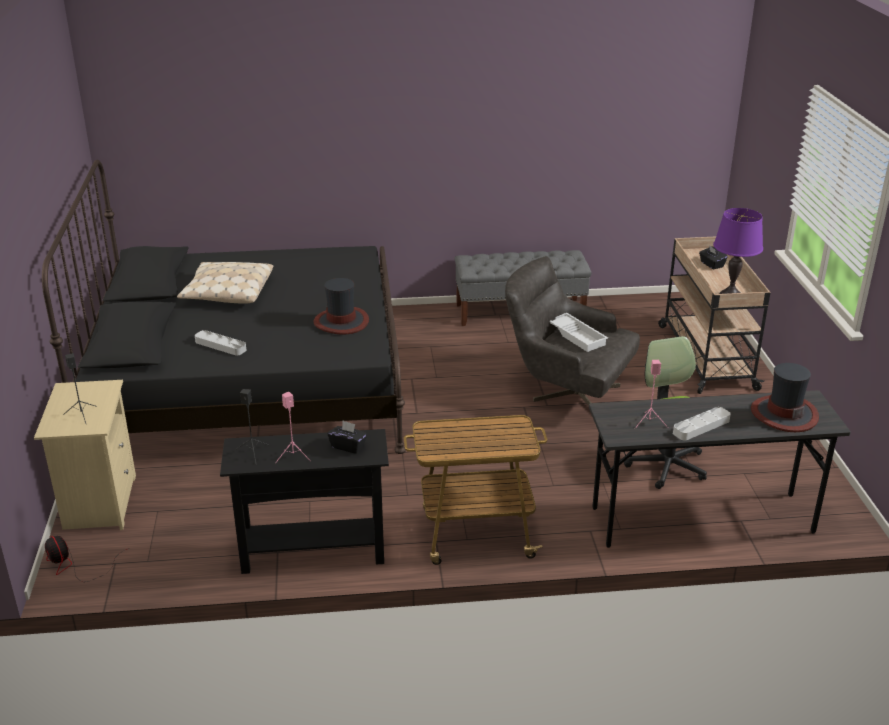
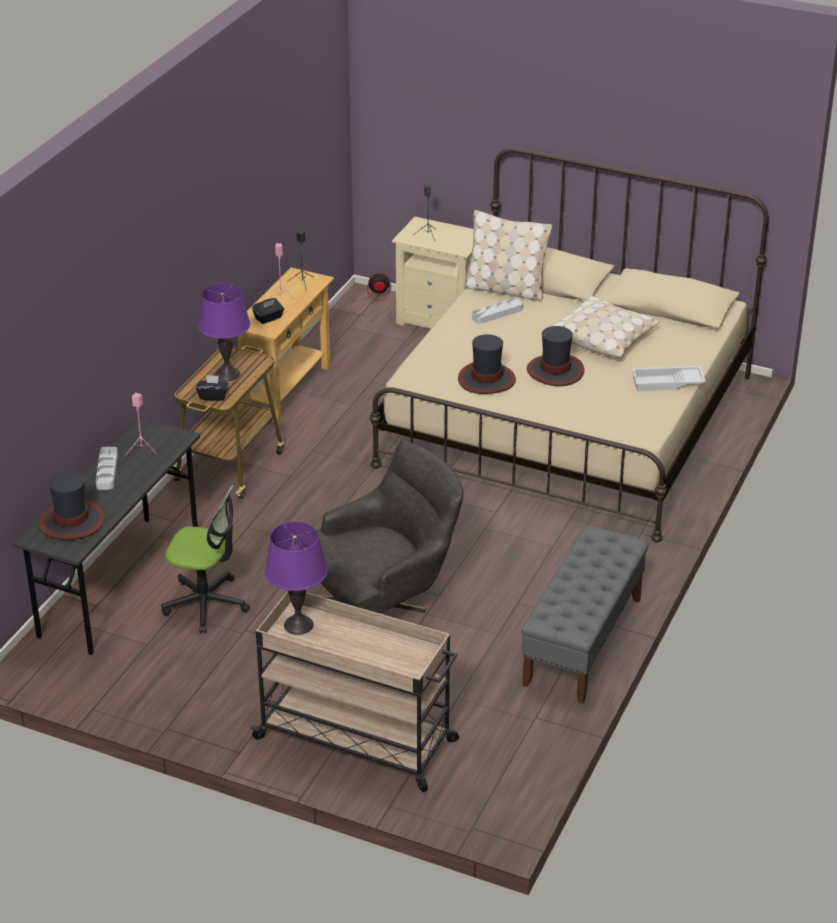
camera: 120 degrees right, 5 degrees up
(169, 353) = (505, 289): none -> beige pillow
(250, 383) = (567, 420): black bed -> beige bed
(300, 299) = (555, 371): none -> hat
(313, 553) = (287, 390): black console table -> beige console table
(469, 438) = (227, 374): none -> purple table lamp
(577, 336) = (380, 547): white tray -> white tray (667, 383)
(711, 264) = (381, 653): black tissue box -> black tissue box (213, 396)

